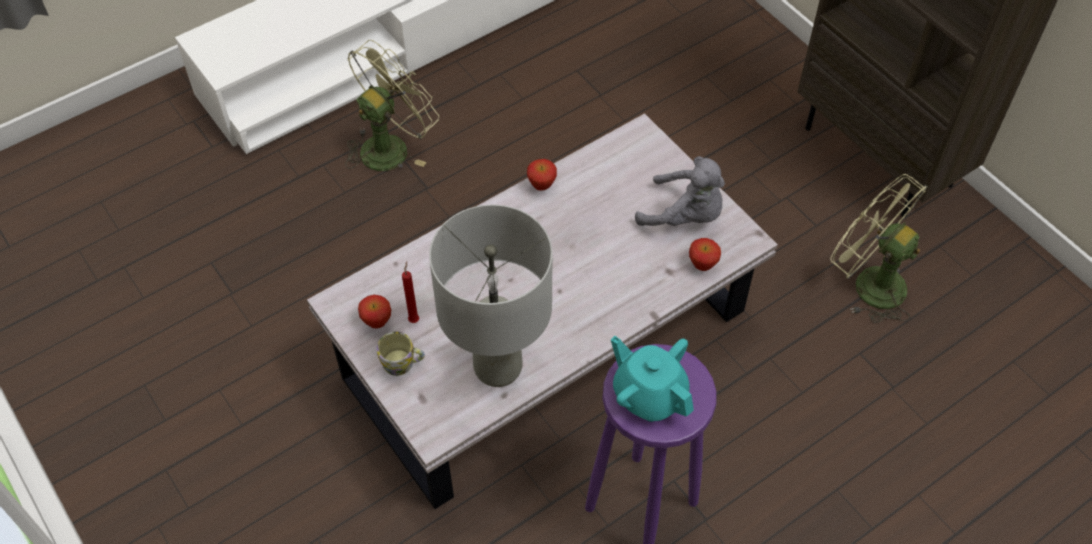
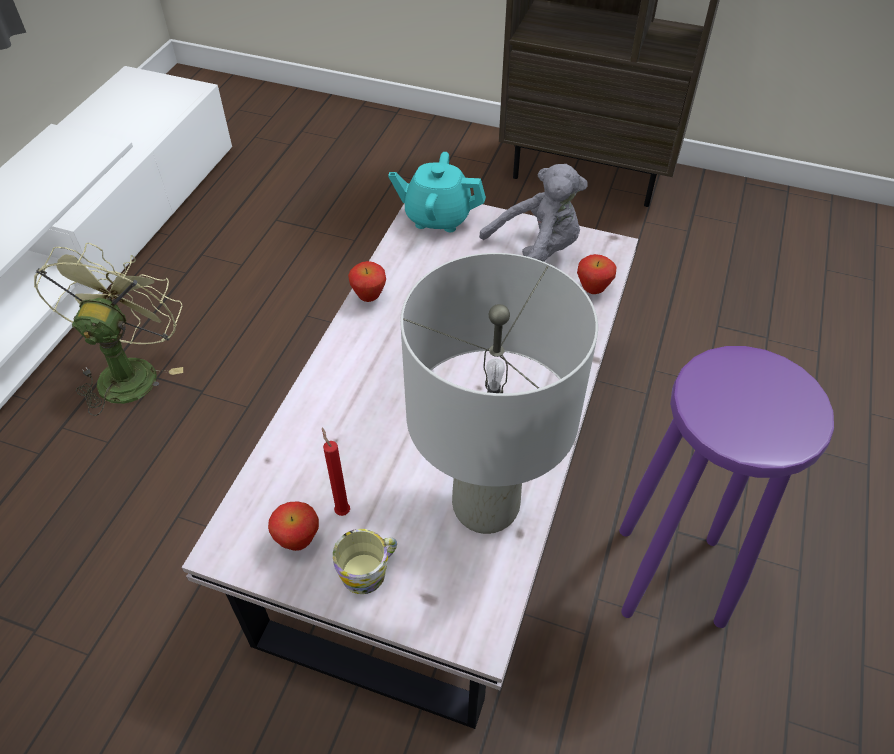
camera: 35 degrees left, 5 degrees down
(649, 395) = (748, 412): turquoise teapot -> turquoise teapot (437, 217)
(868, 283) = (670, 267): green fan -> none

